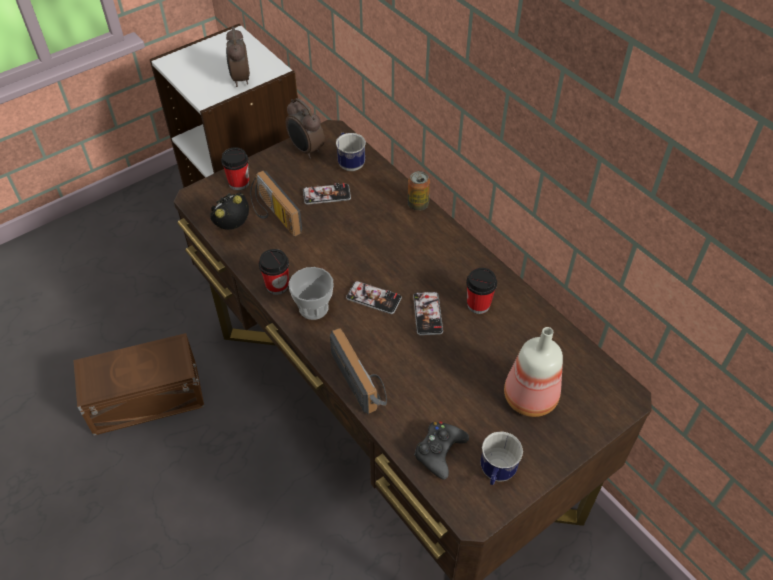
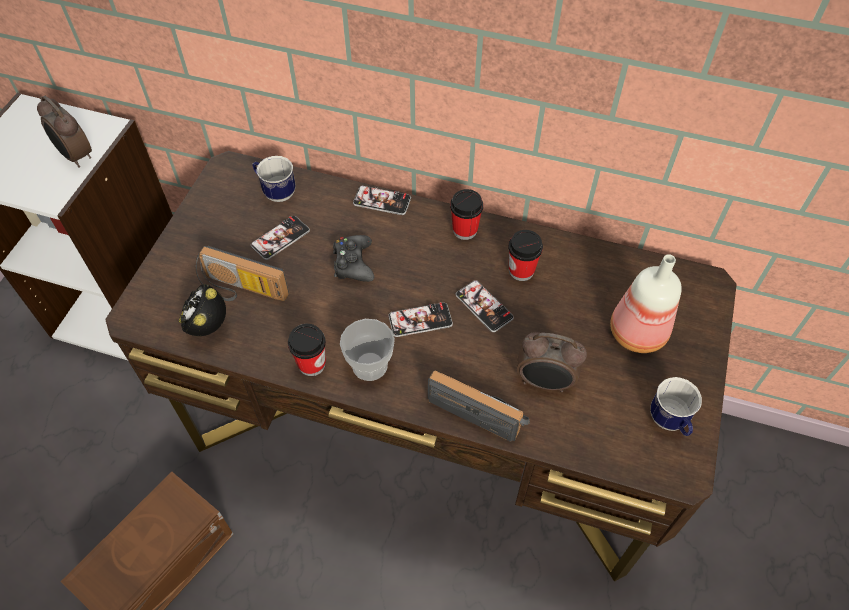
camera: 35 degrees left, 5 degrees up
(239, 183) = (171, 275): cup -> cup (465, 230)
(306, 150) = (216, 201): alarm clock -> alarm clock (544, 382)
(418, 204) = (382, 201): can -> phone
(439, 451) = (607, 434): black game controller -> black game controller (353, 263)

